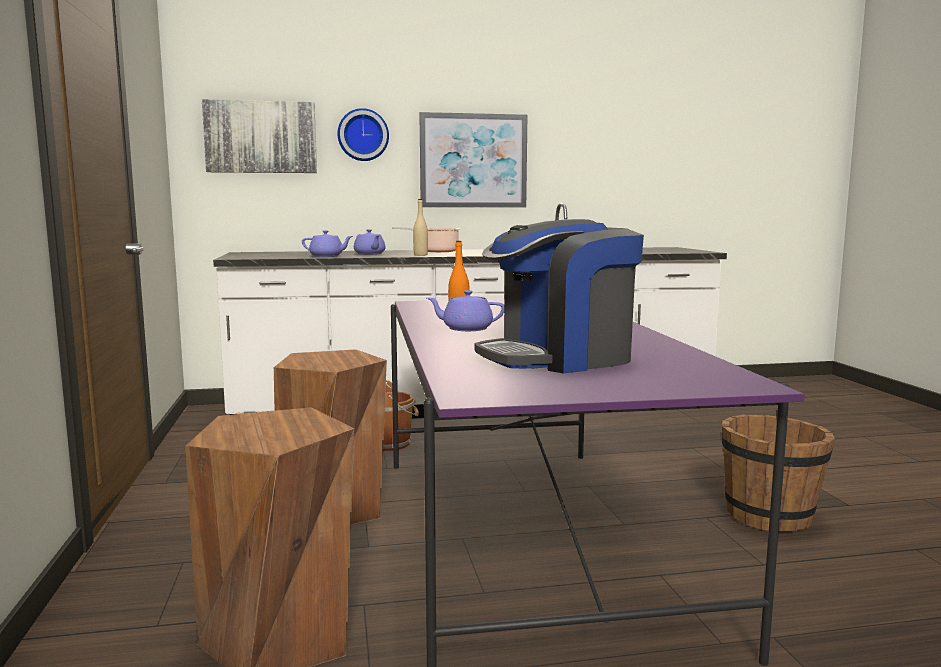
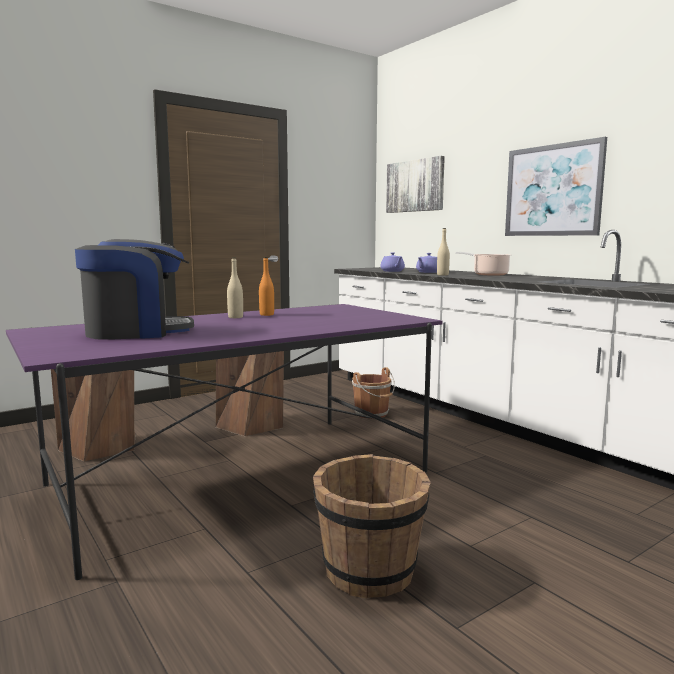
camera: 65 degrees right, 0 degrees up
(363, 135) = (471, 177): wall clock -> none
(466, 329) = (235, 317): purple teapot -> beige bottle
(559, 358) = (137, 332): coffee machine -> coffee machine turned 120 degrees clockwise

